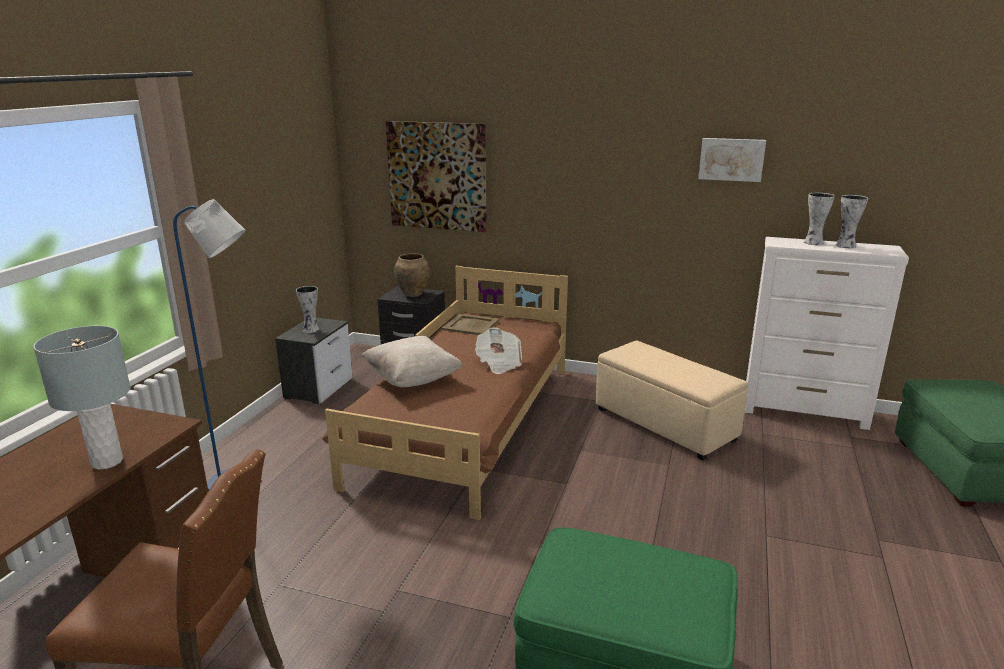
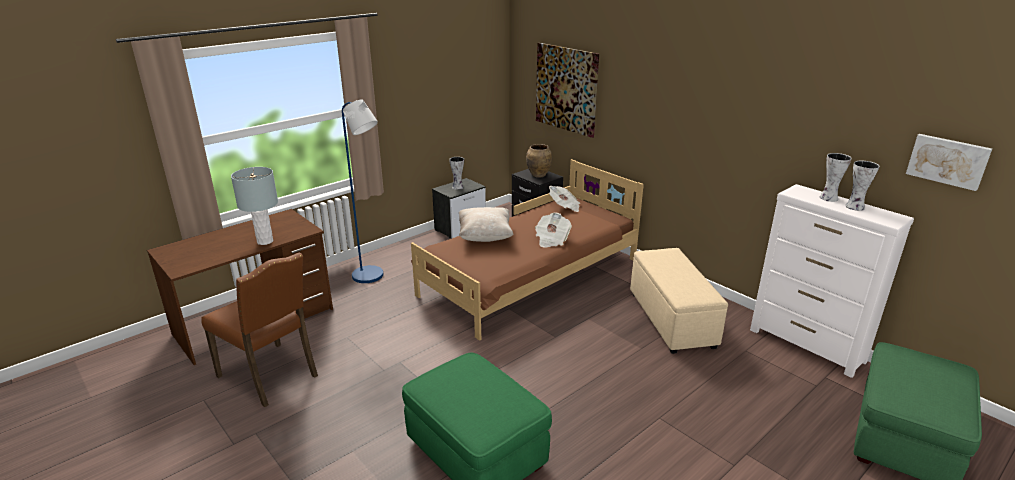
camera: 30 degrees right, 5 degrees up
(471, 325) = (564, 207): beige tray -> newspaper
(731, 159) = (774, 111): picture -> picture (948, 161)

